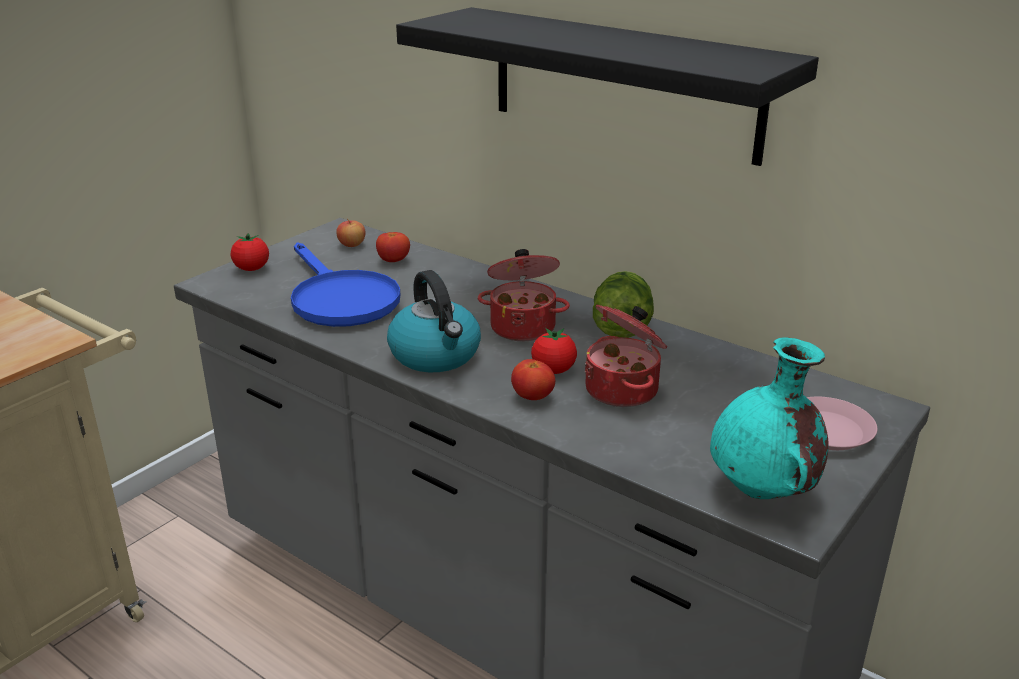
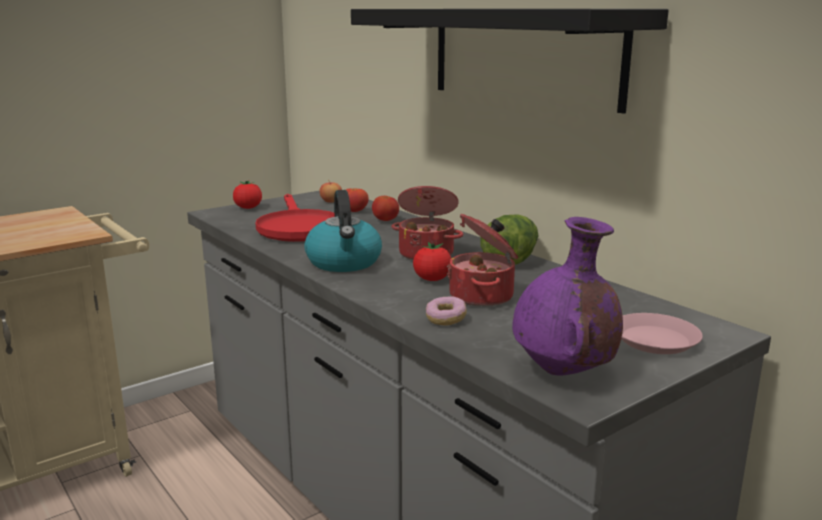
camera: 15 degrees right, 10 degrees down
(339, 299) = (297, 227): blue frying pan -> red frying pan
(532, 397) = (402, 293): tomato -> tomato (385, 220)
(603, 432) = (445, 319): none -> donut
(763, 492) = (564, 373): turquoise vase -> purple vase

